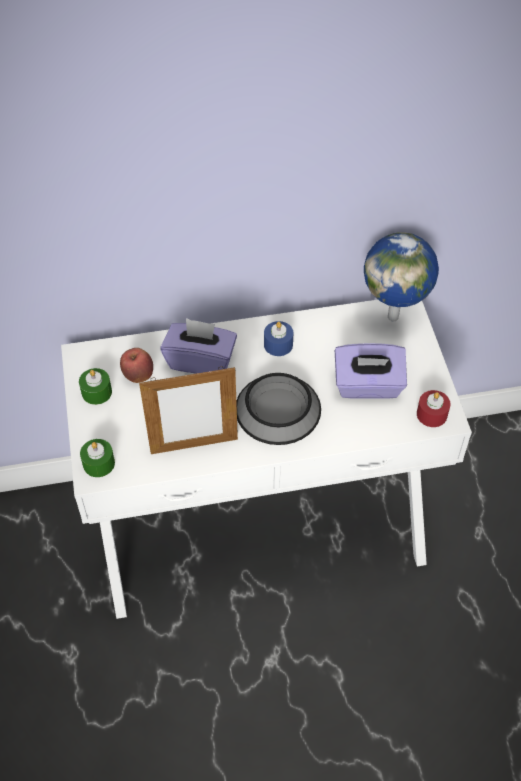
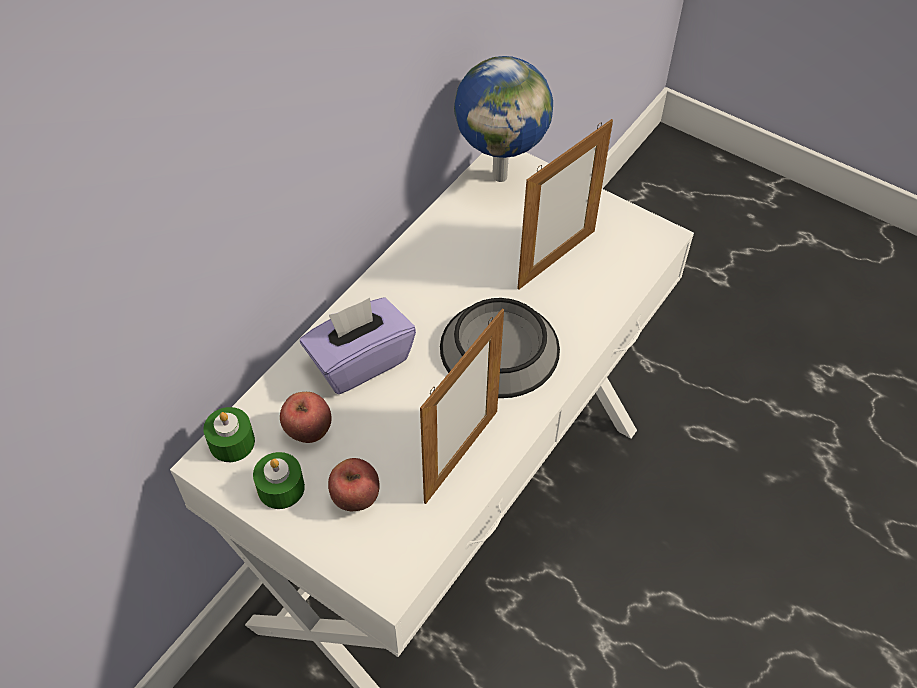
camera: 45 degrees left, 0 degrees up
(99, 463) = (379, 564): green candle -> green candle (232, 442)
(123, 425) = (356, 498): none -> apple
(278, 344) = (422, 283): blue candle -> none
(368, 386) = (556, 259): purple tissue box -> picture frame
(431, 414) = (643, 242): red candle -> none

